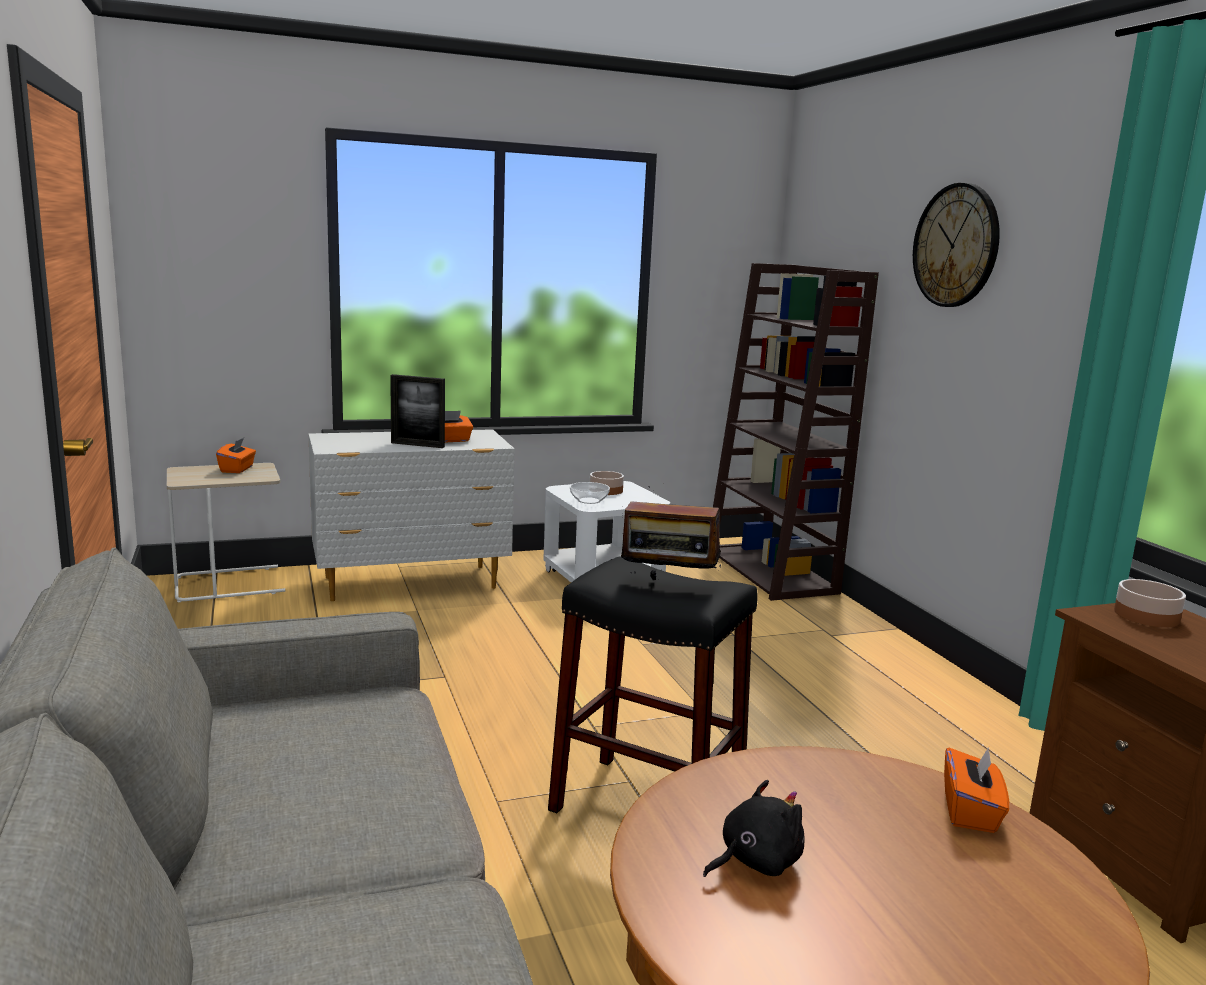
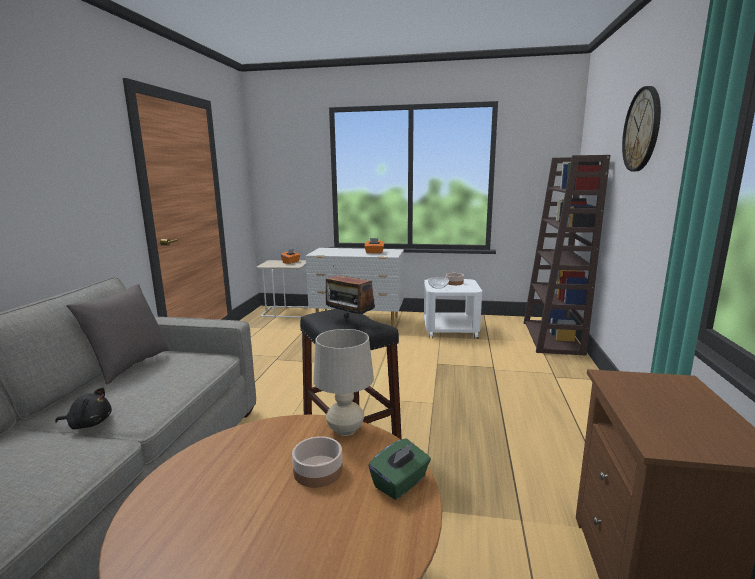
camera: 30 degrees right, 0 degrees up
(225, 747) = (129, 366): none -> grey pillow
(417, 445) = (355, 254): picture frame -> none
(755, 861) = (240, 471): black plush toy -> black plush toy (89, 423)
(806, 764) = (345, 430): none -> beige table lamp
(971, 812) = (400, 483): orange tissue box -> green tissue box
(1145, 615) = (658, 384): bowl -> bowl (317, 470)

